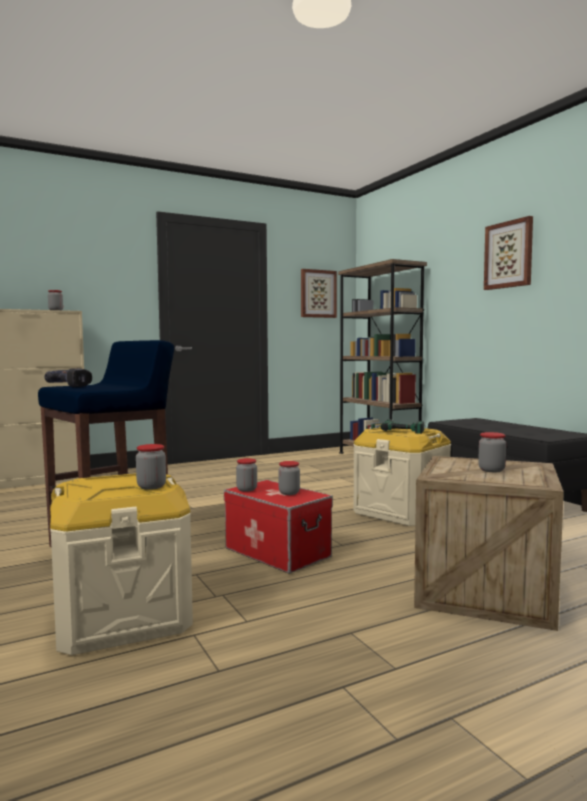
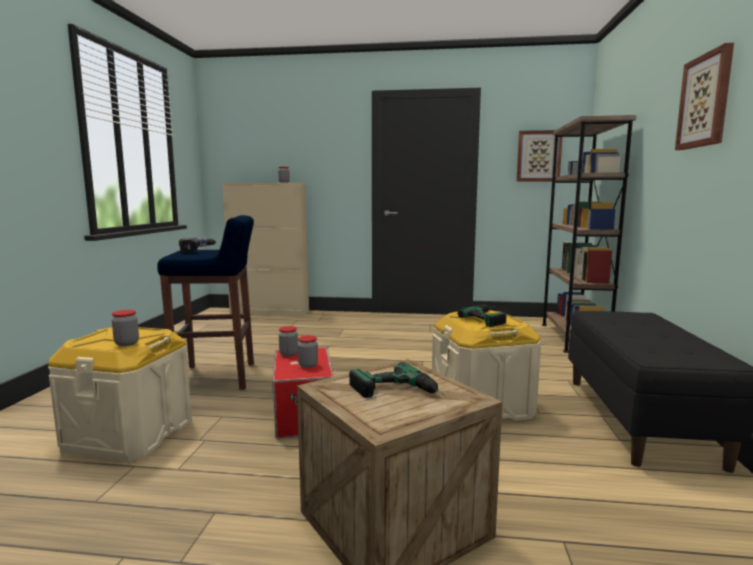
camera: 35 degrees right, 5 degrees up
(491, 470) = (399, 393): jar -> power drill

